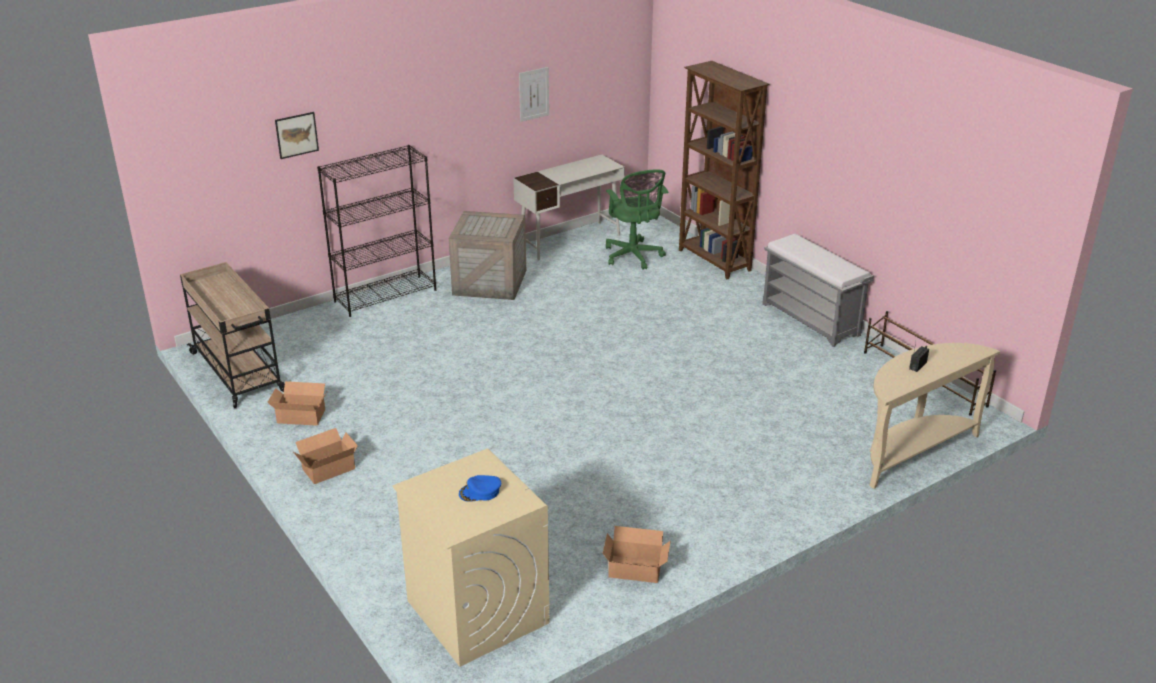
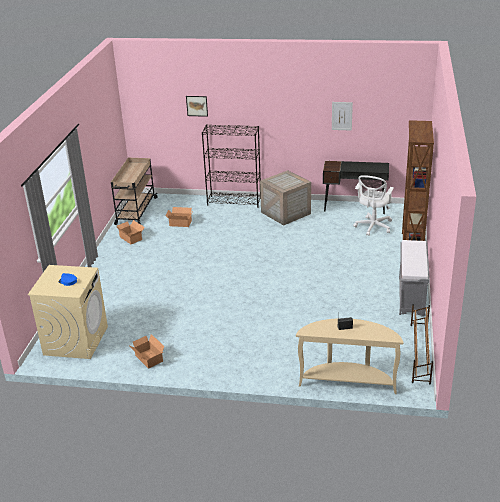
camera: 45 degrees right, 0 degrees up
(327, 468) = (109, 262): cardboard box -> cardboard box (180, 223)
(570, 240) = (355, 207): white desk -> black desk
(633, 257) = (373, 227): green office chair -> white office chair

